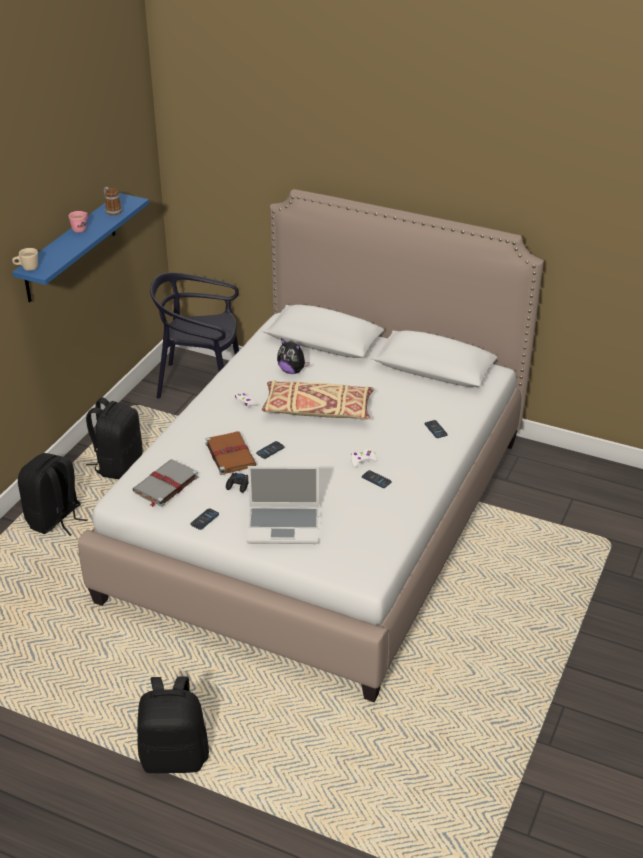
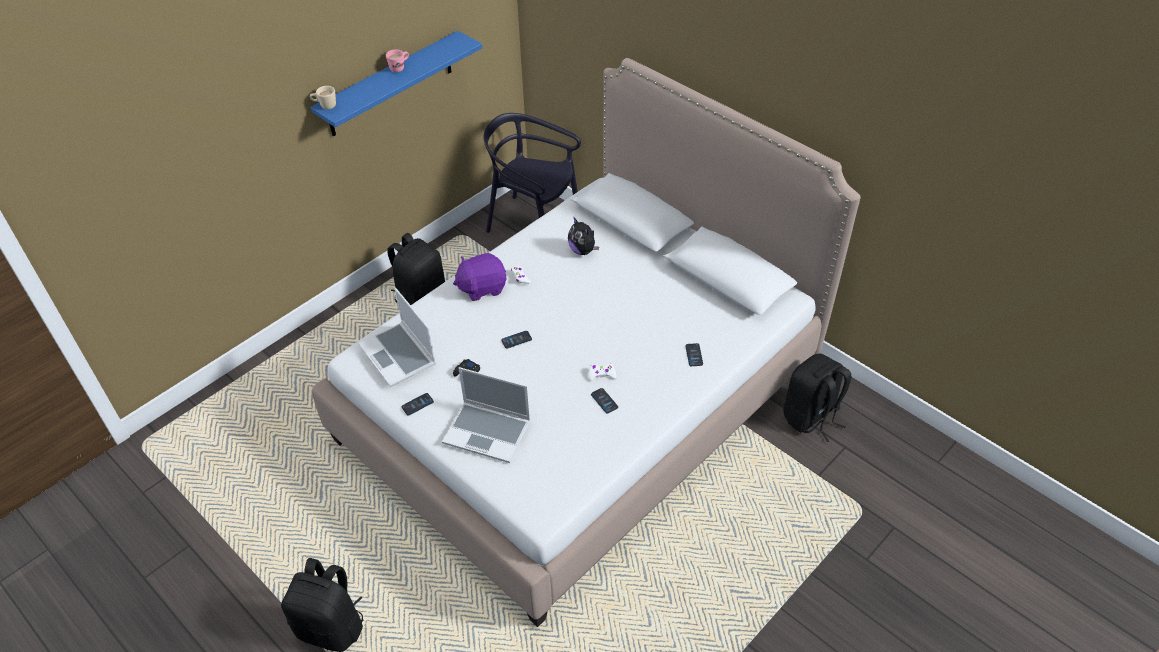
camera: 20 degrees right, 10 degrees up
(55, 519) = (340, 341): black backpack -> black backpack (811, 417)
(112, 210) = (439, 51): mug -> none
(165, 485) = (399, 355): grey book -> laptop
(213, 417) = (482, 287): none -> purple plush toy
(230, 454) = (475, 335): brown book -> none
(317, 410) = (585, 303): beige pillow -> none

